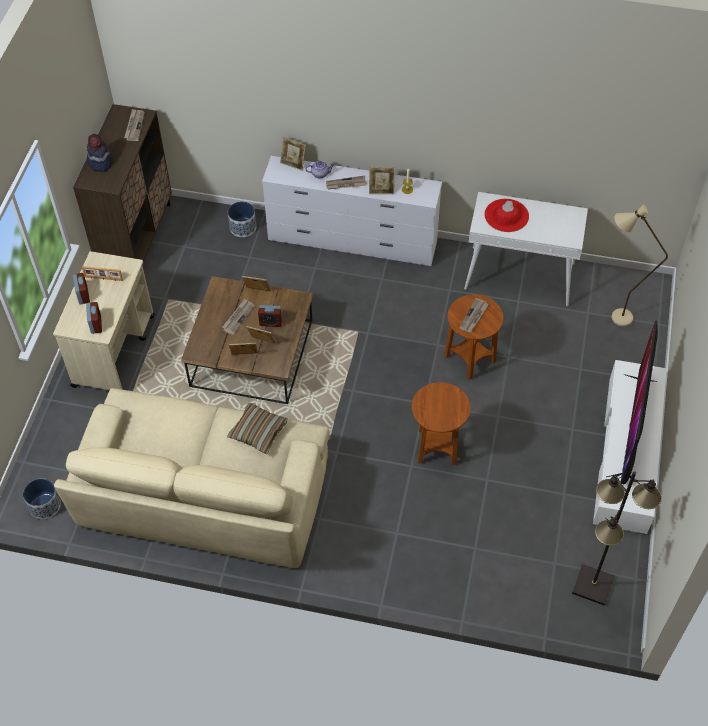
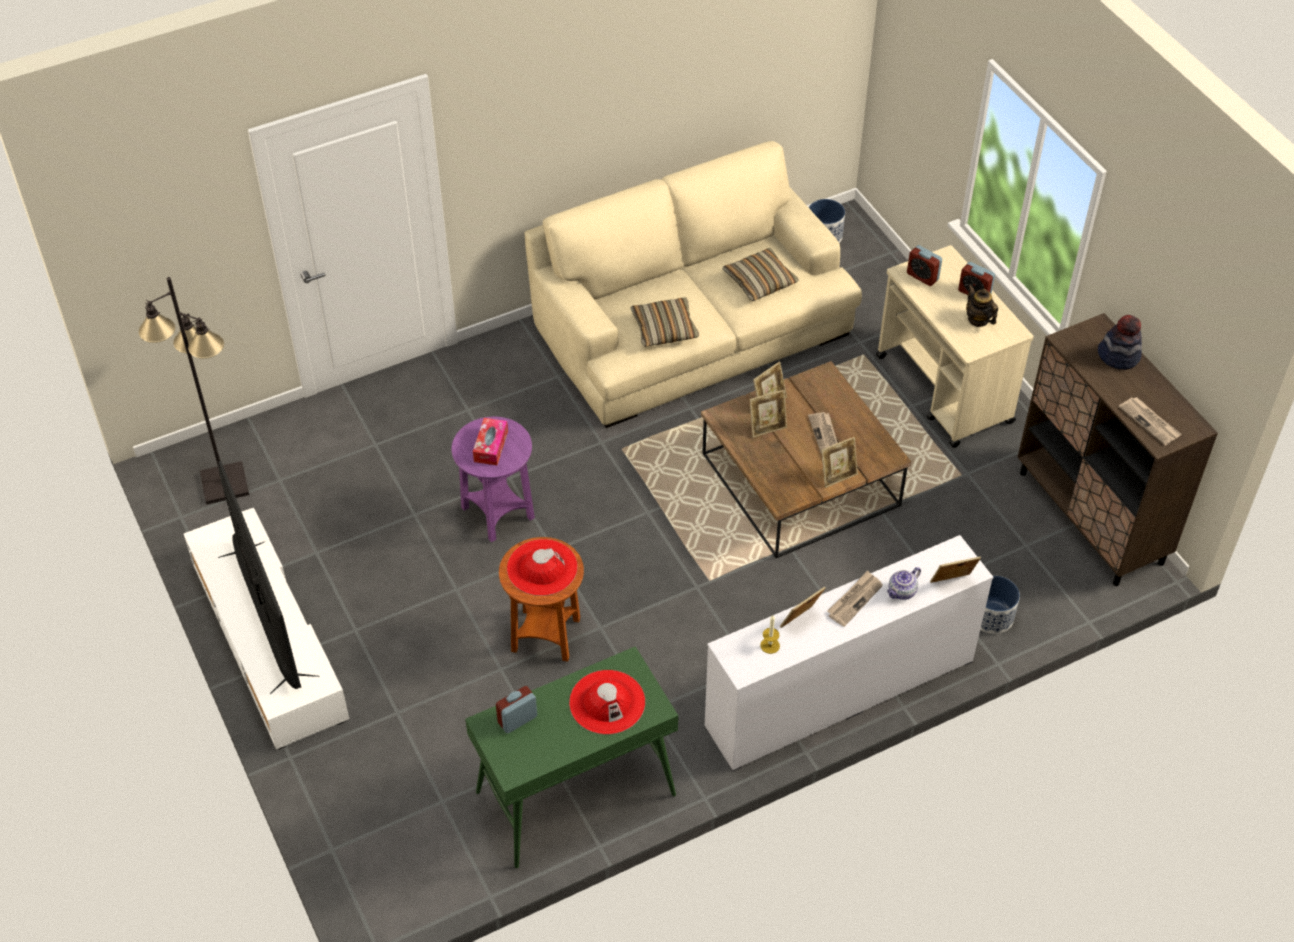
camera: 140 degrees right, 5 degrees down
(103, 279) = (978, 319): picture frame -> teapot
(166, 425) = (760, 281): none -> pillow
(270, 322) = (784, 454): alarm clock -> alarm clock (517, 719)
(437, 447) = (498, 513): brown side table -> purple side table
(441, 406) = (491, 446): none -> tissue box
(474, 316) = (542, 568): newspaper -> red hat
(520, 276) = (575, 795): white console table -> green console table
(613, 318) = (401, 817): beige floor lamp -> none

